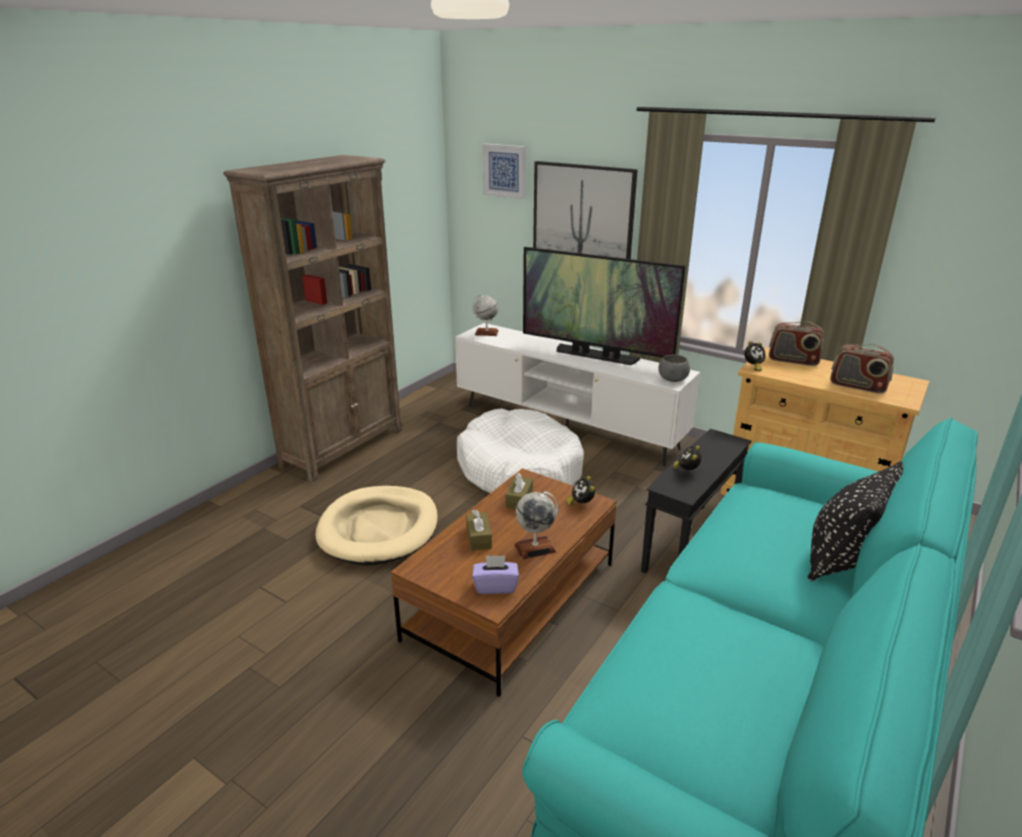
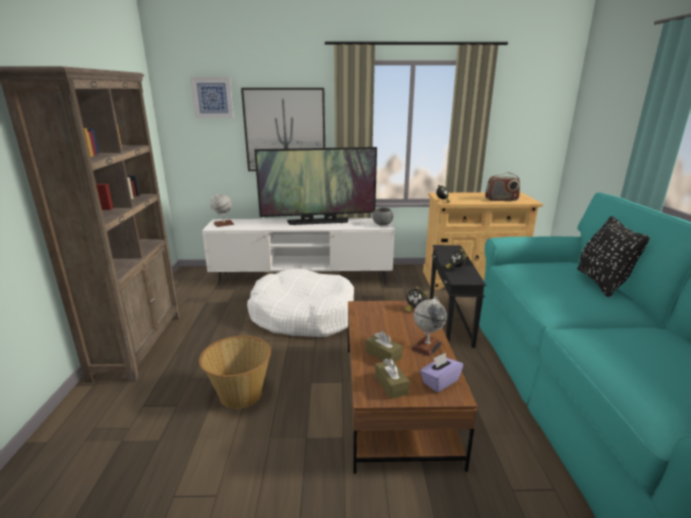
camera: 35 degrees left, 5 degrees down
(379, 529) = (240, 394): beige dog bed -> basket
(519, 499) = (374, 320): brown tissue box -> brown tissue box (391, 385)
(793, 360) = (454, 195): radio -> none

